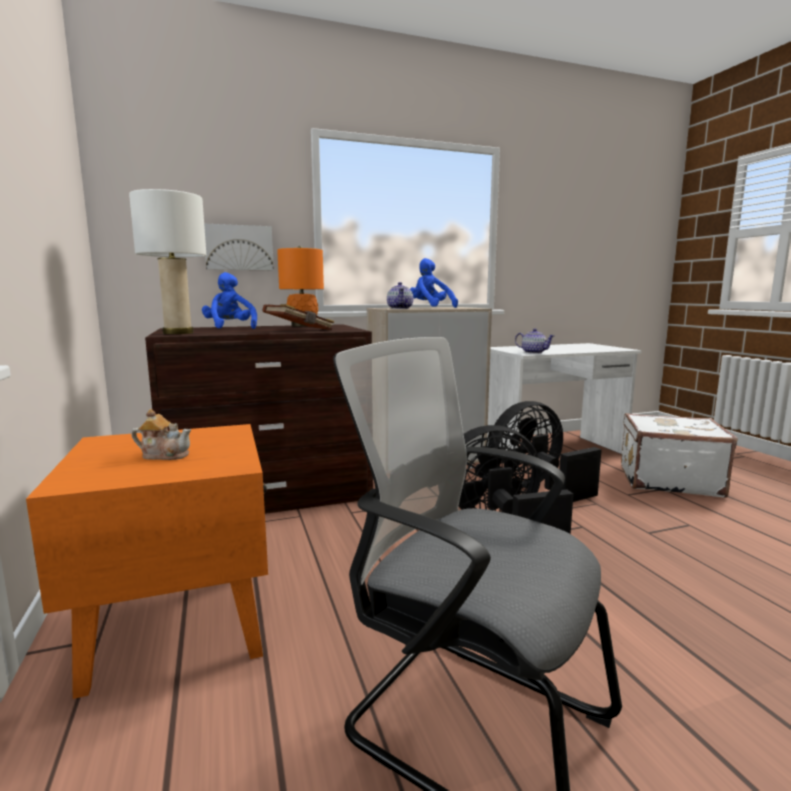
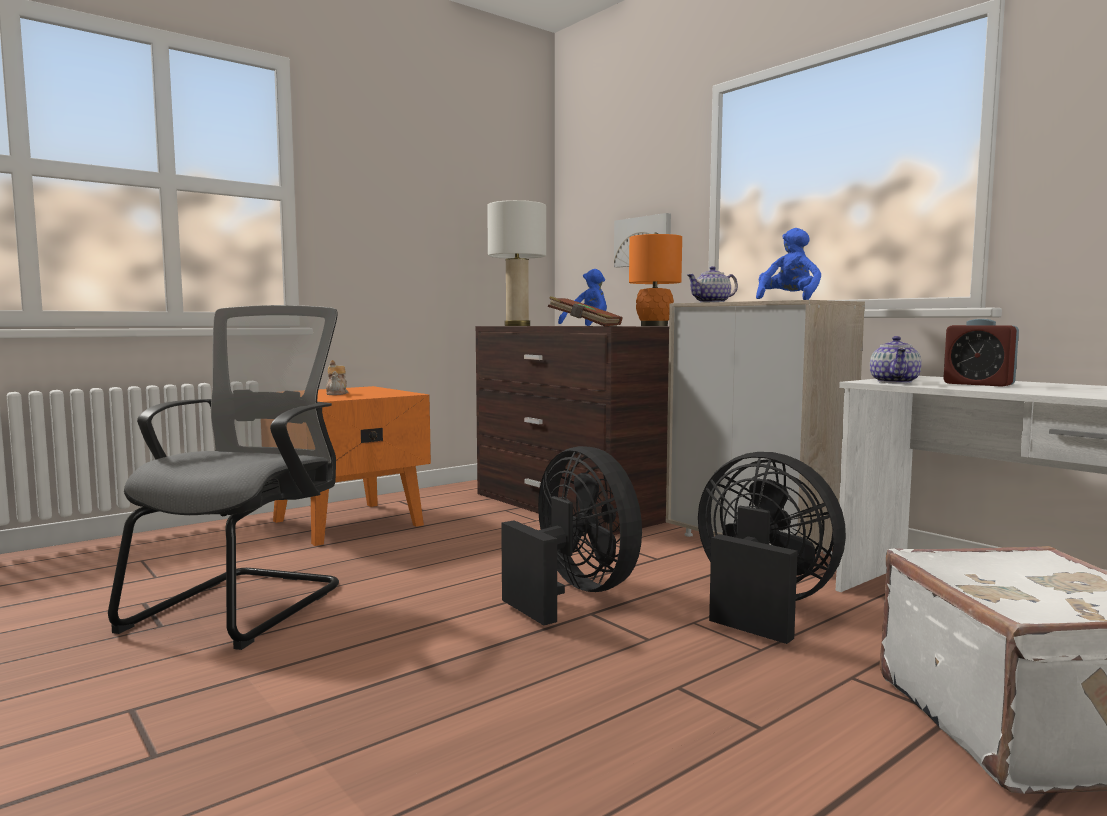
camera: 70 degrees right, 5 degrees down
(549, 349) = (978, 384): none -> alarm clock

